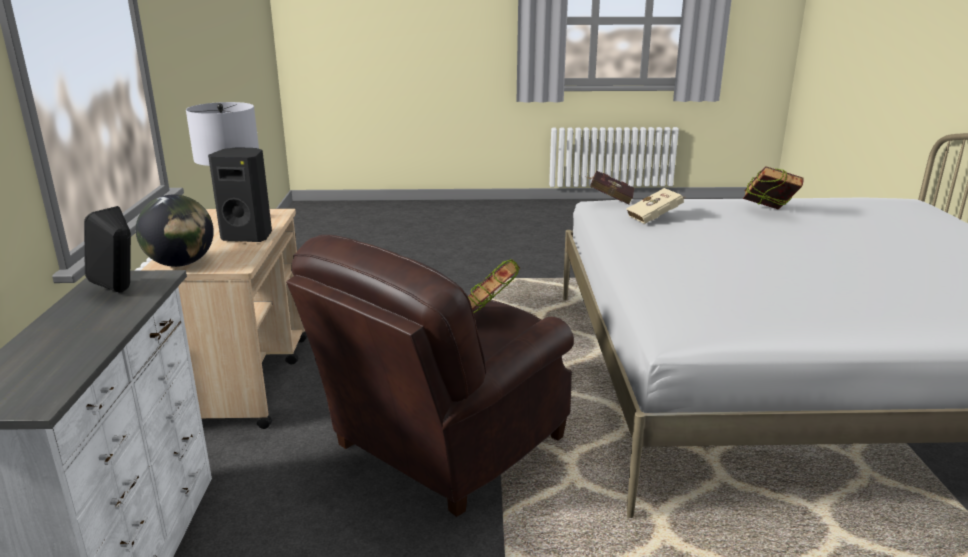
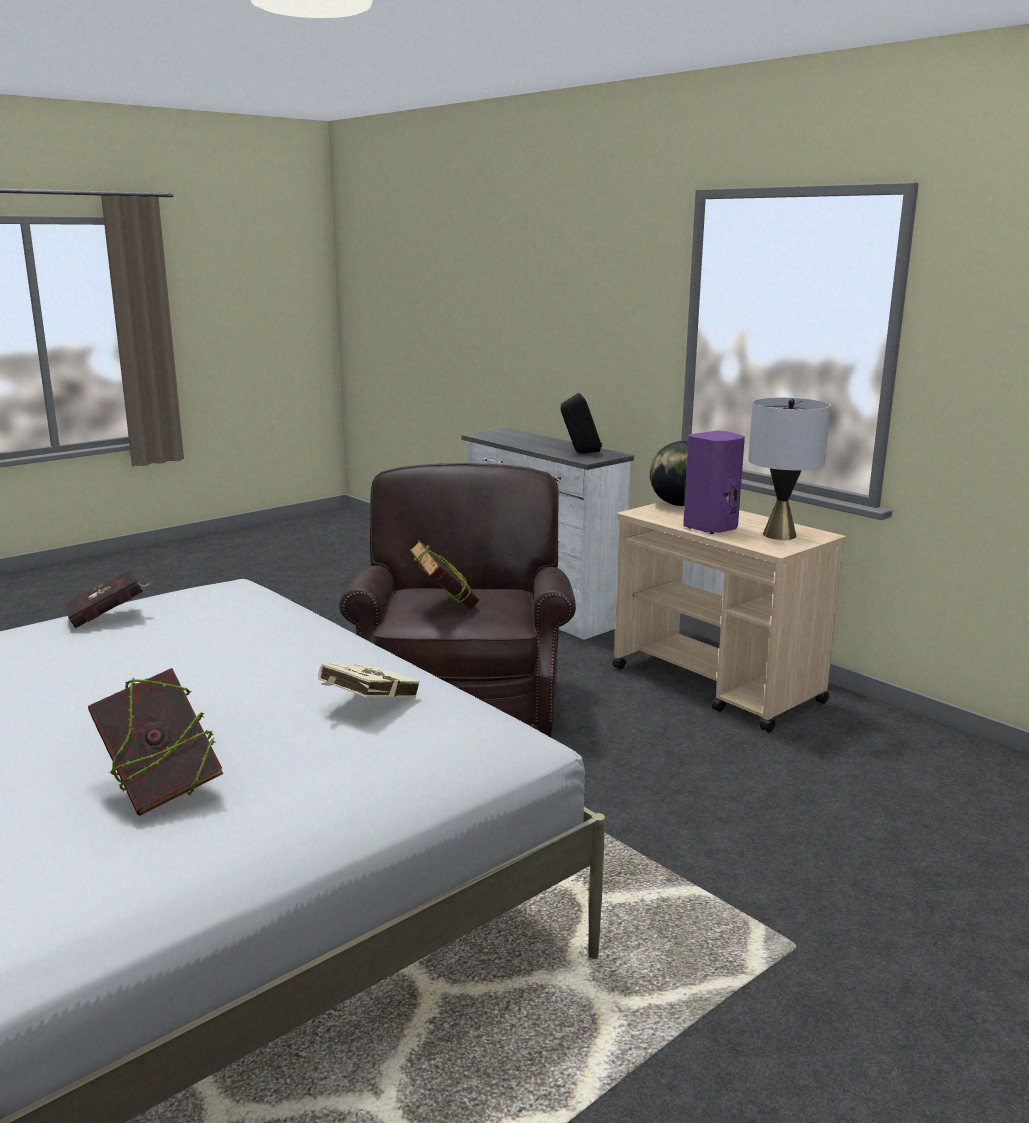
camera: 140 degrees right, 5 degrees down
(248, 236) = (712, 528): black speaker -> purple speaker
(609, 199) = (500, 733): red book -> red book (110, 617)

